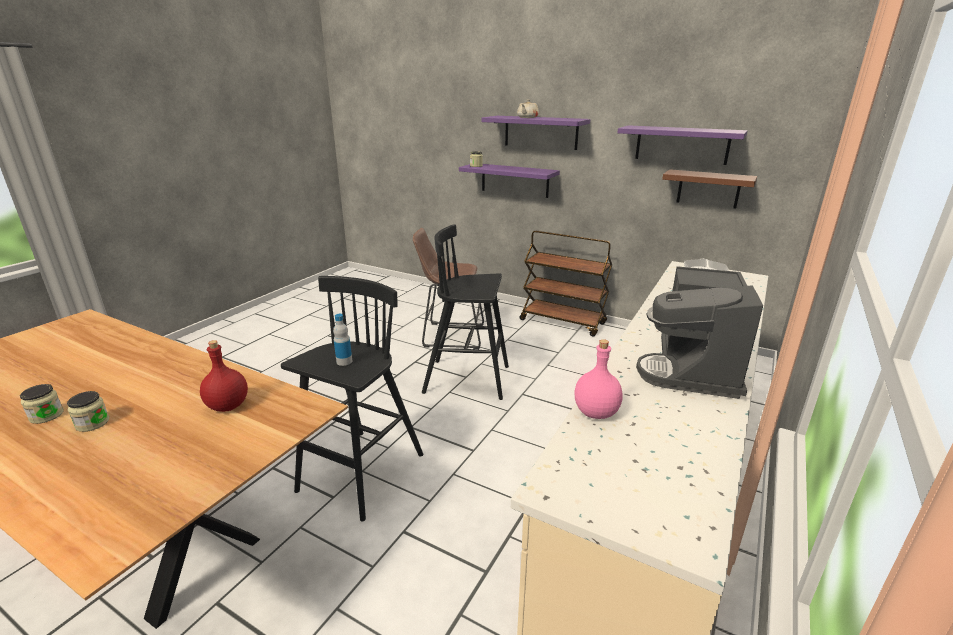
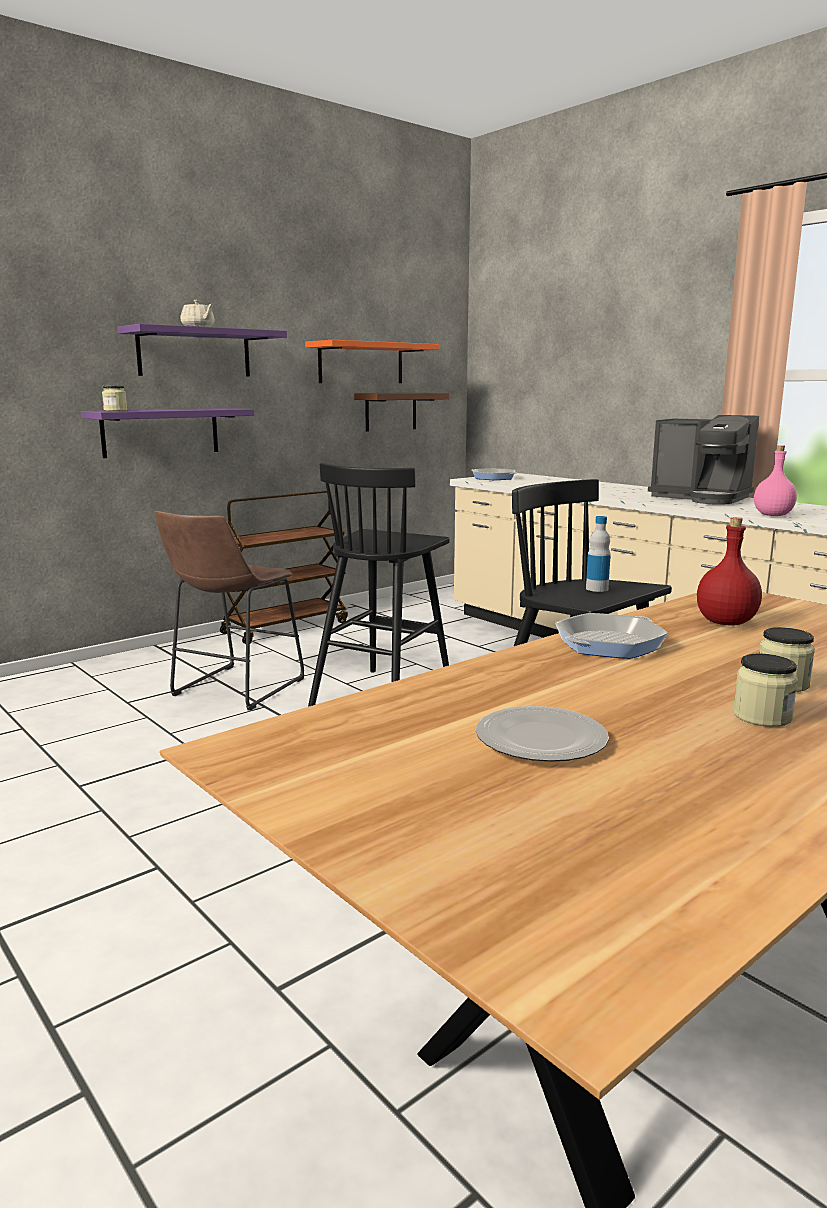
camera: 70 degrees left, 10 degrees down
(55, 364) = (539, 739): none -> plate
(187, 370) = (609, 644): none -> frying pan
(682, 144) = (361, 363): purple shelf -> orange shelf

